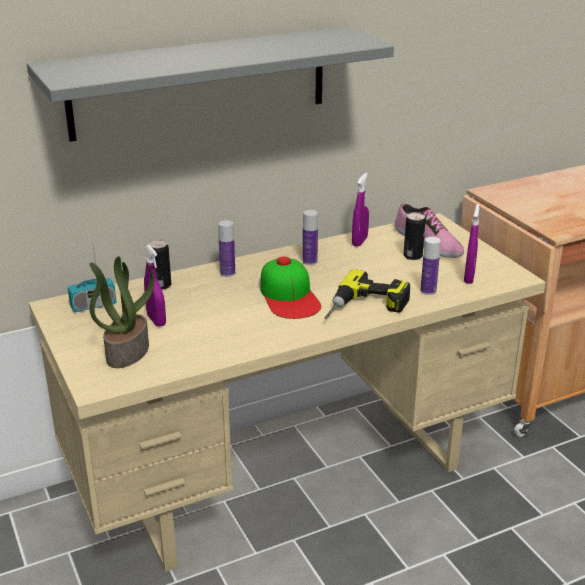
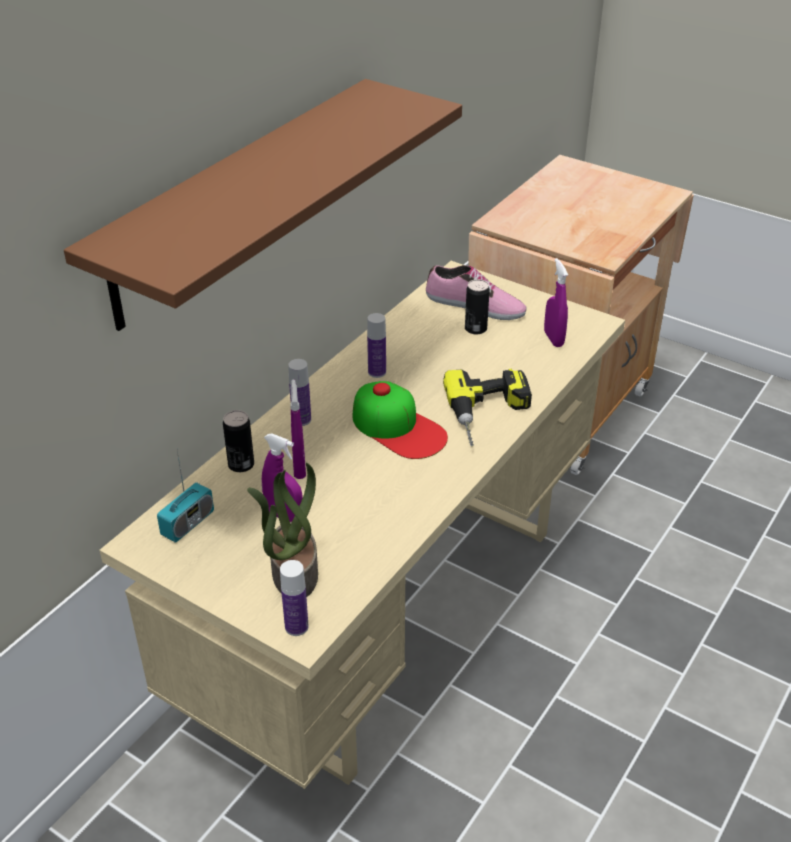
camera: 30 degrees left, 10 degrees up
(200, 82) = (238, 200): grey shelf -> brown shelf
(359, 241) = (404, 327): purple spray bottle -> purple spray bottle (299, 467)
(428, 291) = (530, 370): bottle -> bottle (296, 627)

